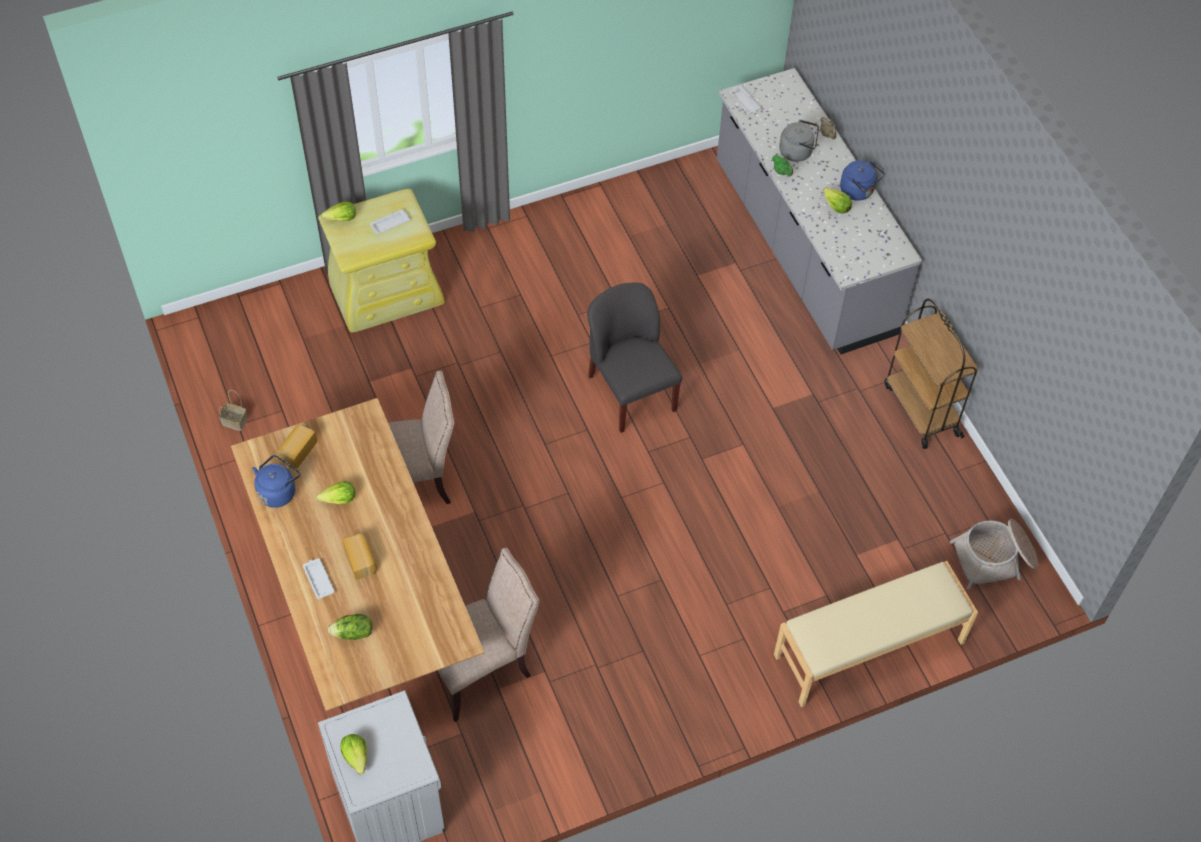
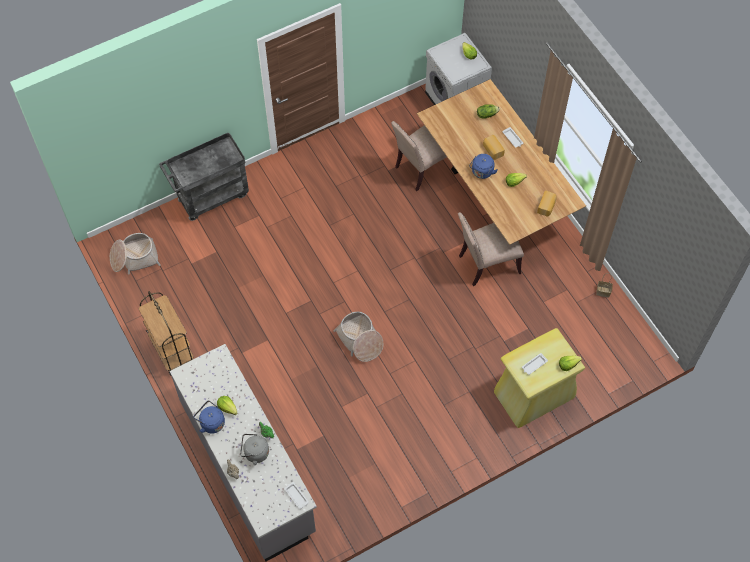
camera: 175 degrees right, 5 degrees up
(278, 491) = (549, 182): blue kettle -> blue kettle (482, 172)
(630, 392) = (360, 340): grey chair -> basket
(869, 649) = (210, 200): beige bench -> black cart

